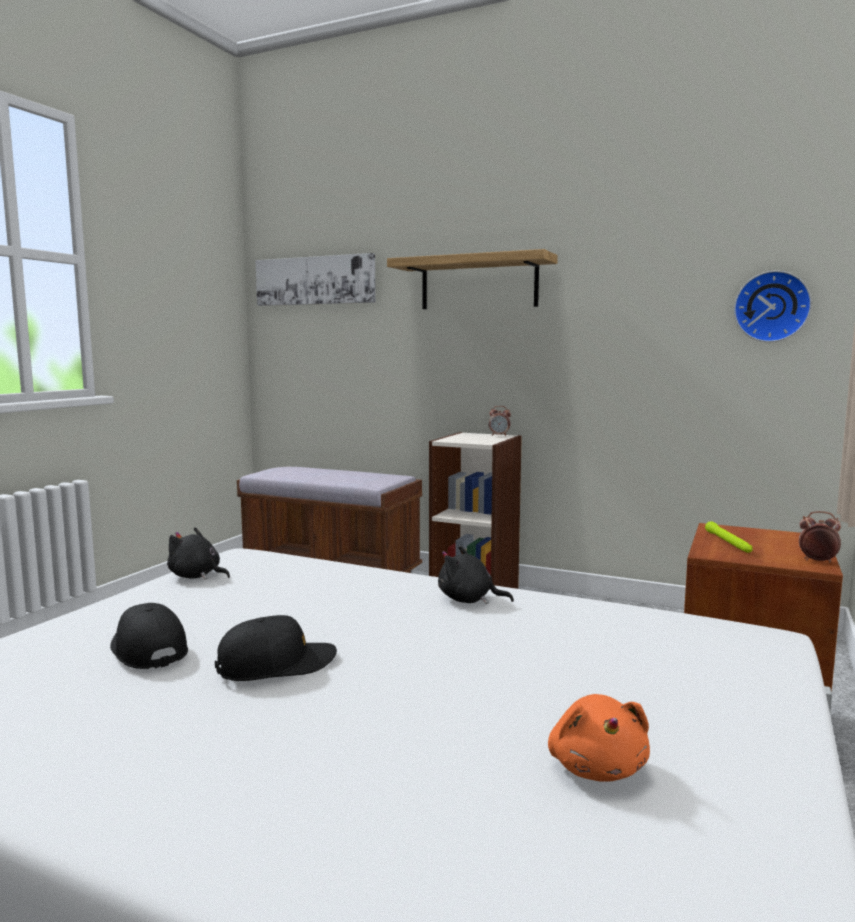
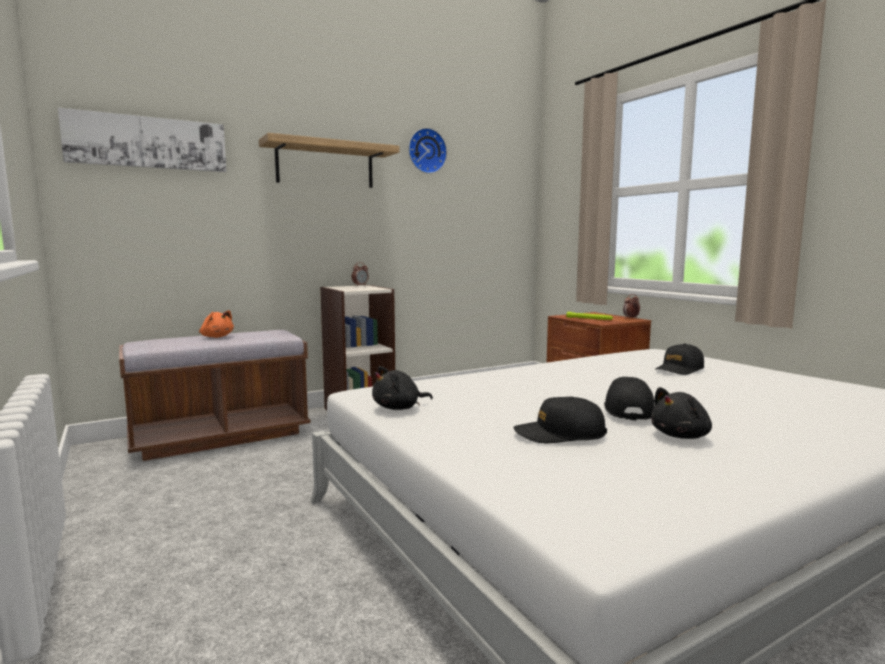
camera: 55 degrees left, 0 degrees up
(469, 600) = (558, 370): black plush toy -> black plush toy (682, 436)
(596, 767) = (781, 386): orange plush toy -> orange plush toy (216, 337)
(614, 669) = (679, 369): none -> black cap
(771, 307) = (499, 198): wall clock -> wall clock (426, 151)

